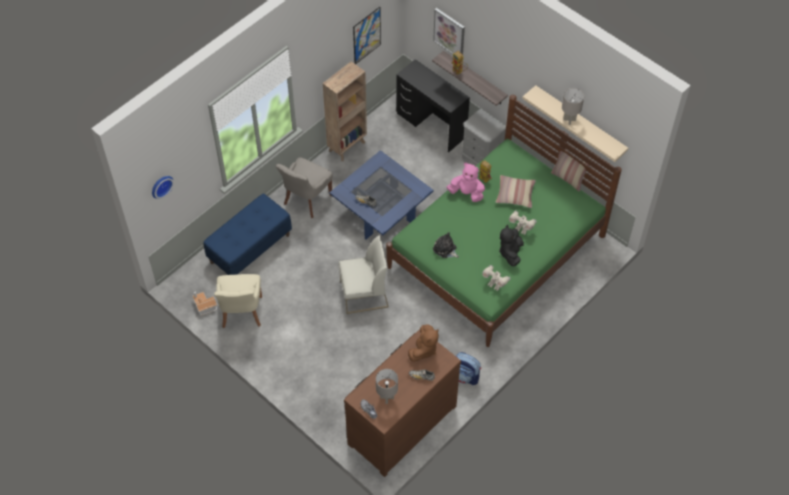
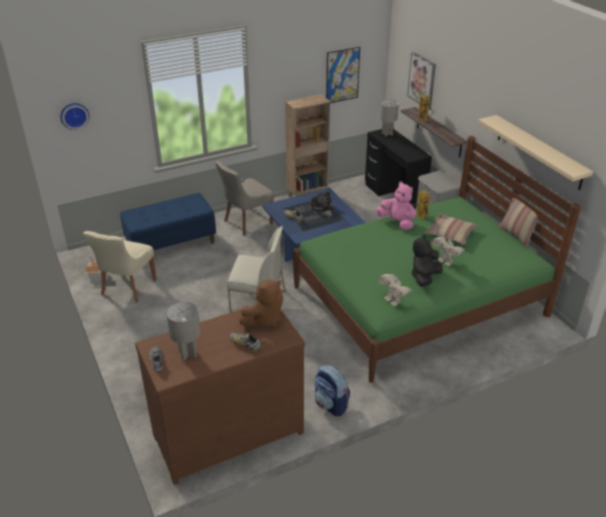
camera: 20 degrees right, 20 degrees down
(445, 249) = (351, 259): plush toy -> plush toy (323, 209)
(569, 119) = (526, 141): grey table lamp -> grey table lamp (387, 134)

